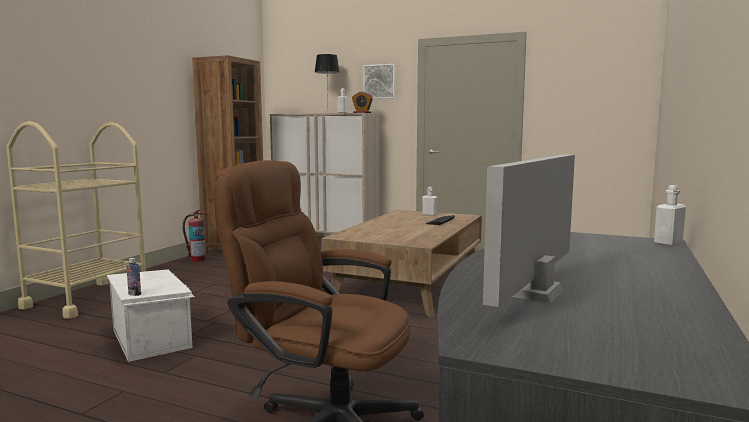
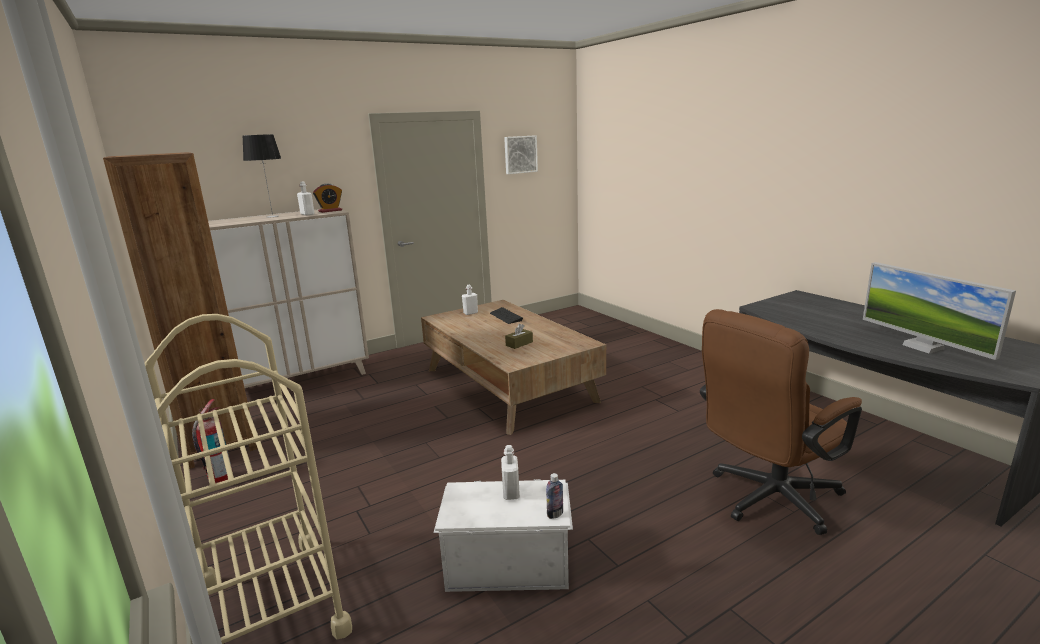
camera: 55 degrees left, 10 degrees up
(380, 81) = (325, 166): picture -> picture (520, 154)
(385, 231) = (519, 344): none -> brown tissue box
(668, 243) = (805, 295): white bottle -> white bottle (511, 493)

